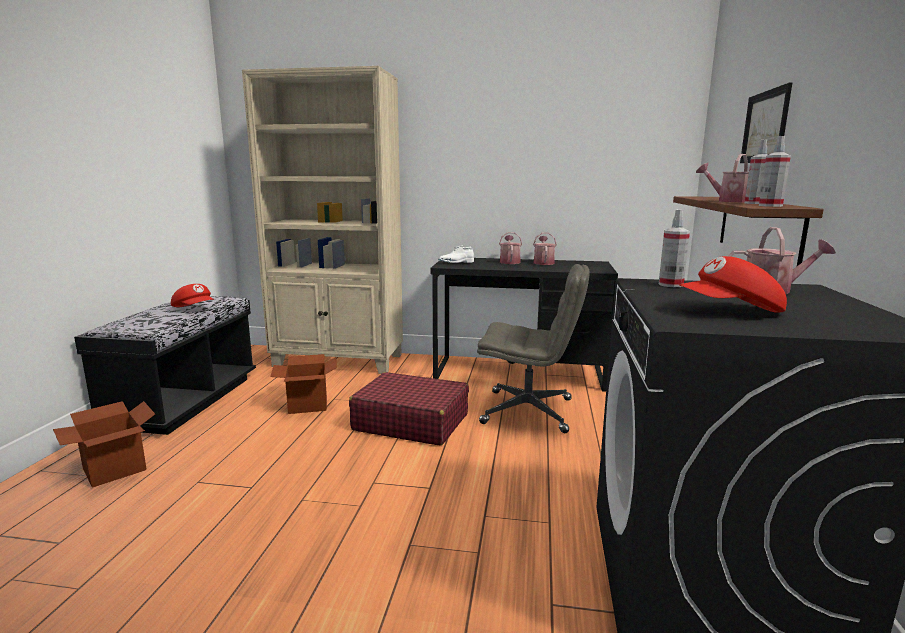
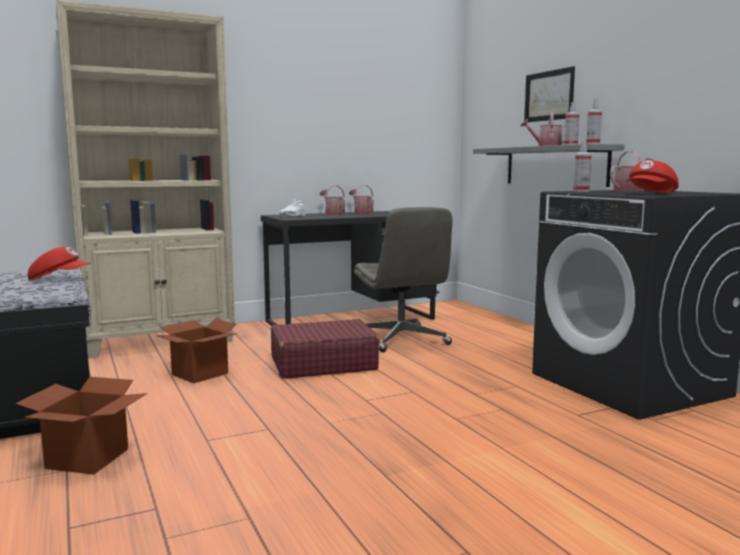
camera: 35 degrees left, 5 degrees down
(529, 411) = (402, 339): grey office chair -> grey office chair turned 90 degrees clockwise
(757, 228) = (555, 166): brown shelf -> grey shelf

